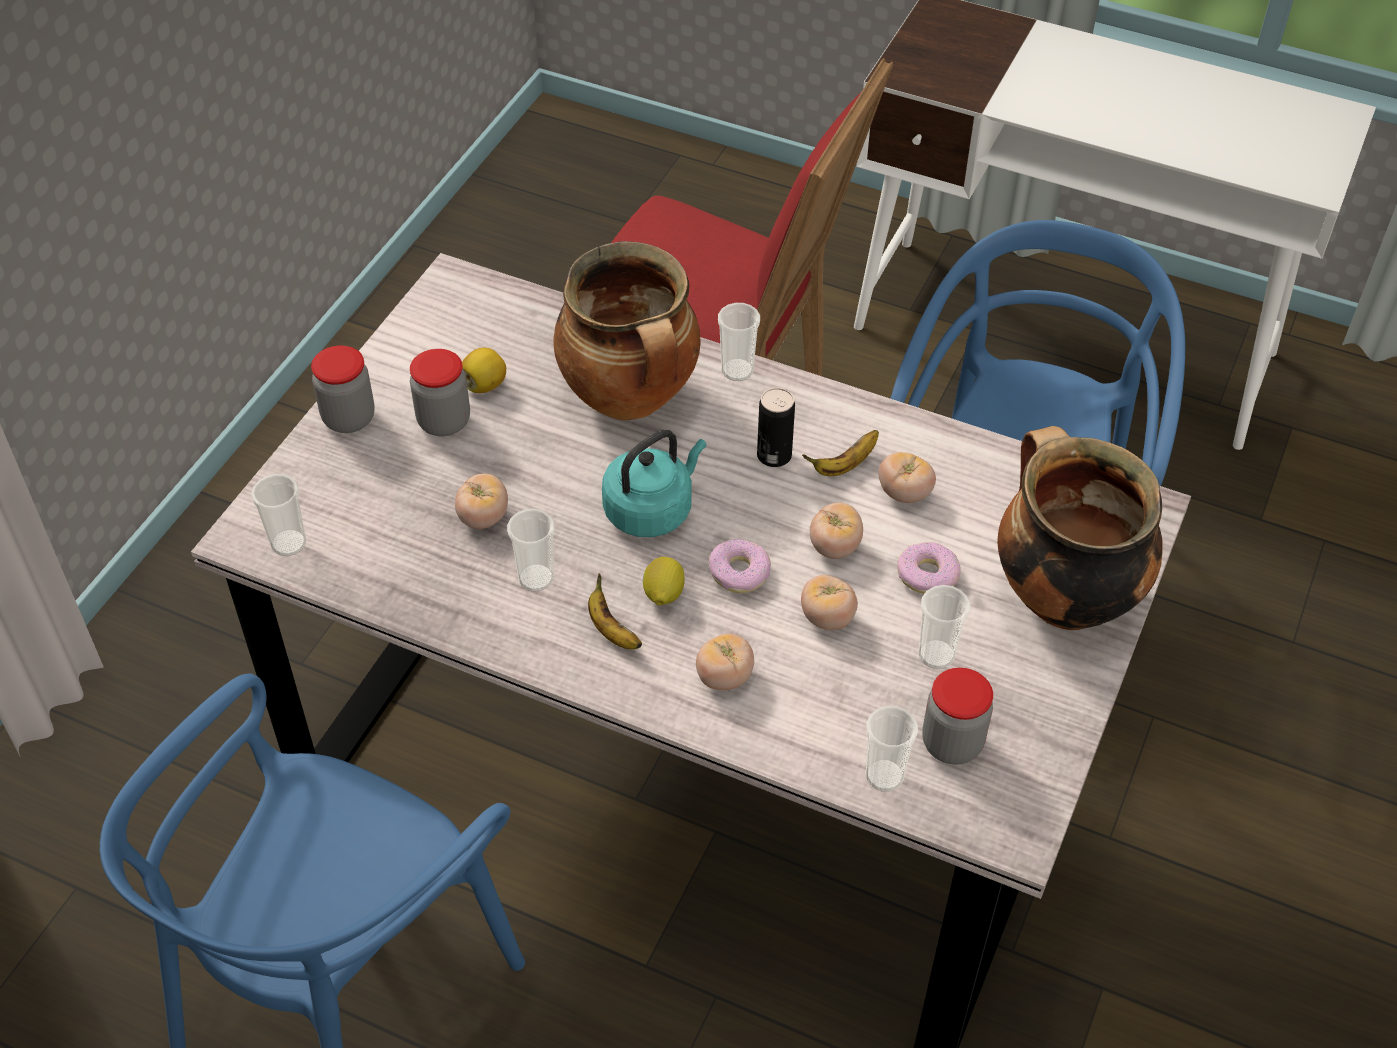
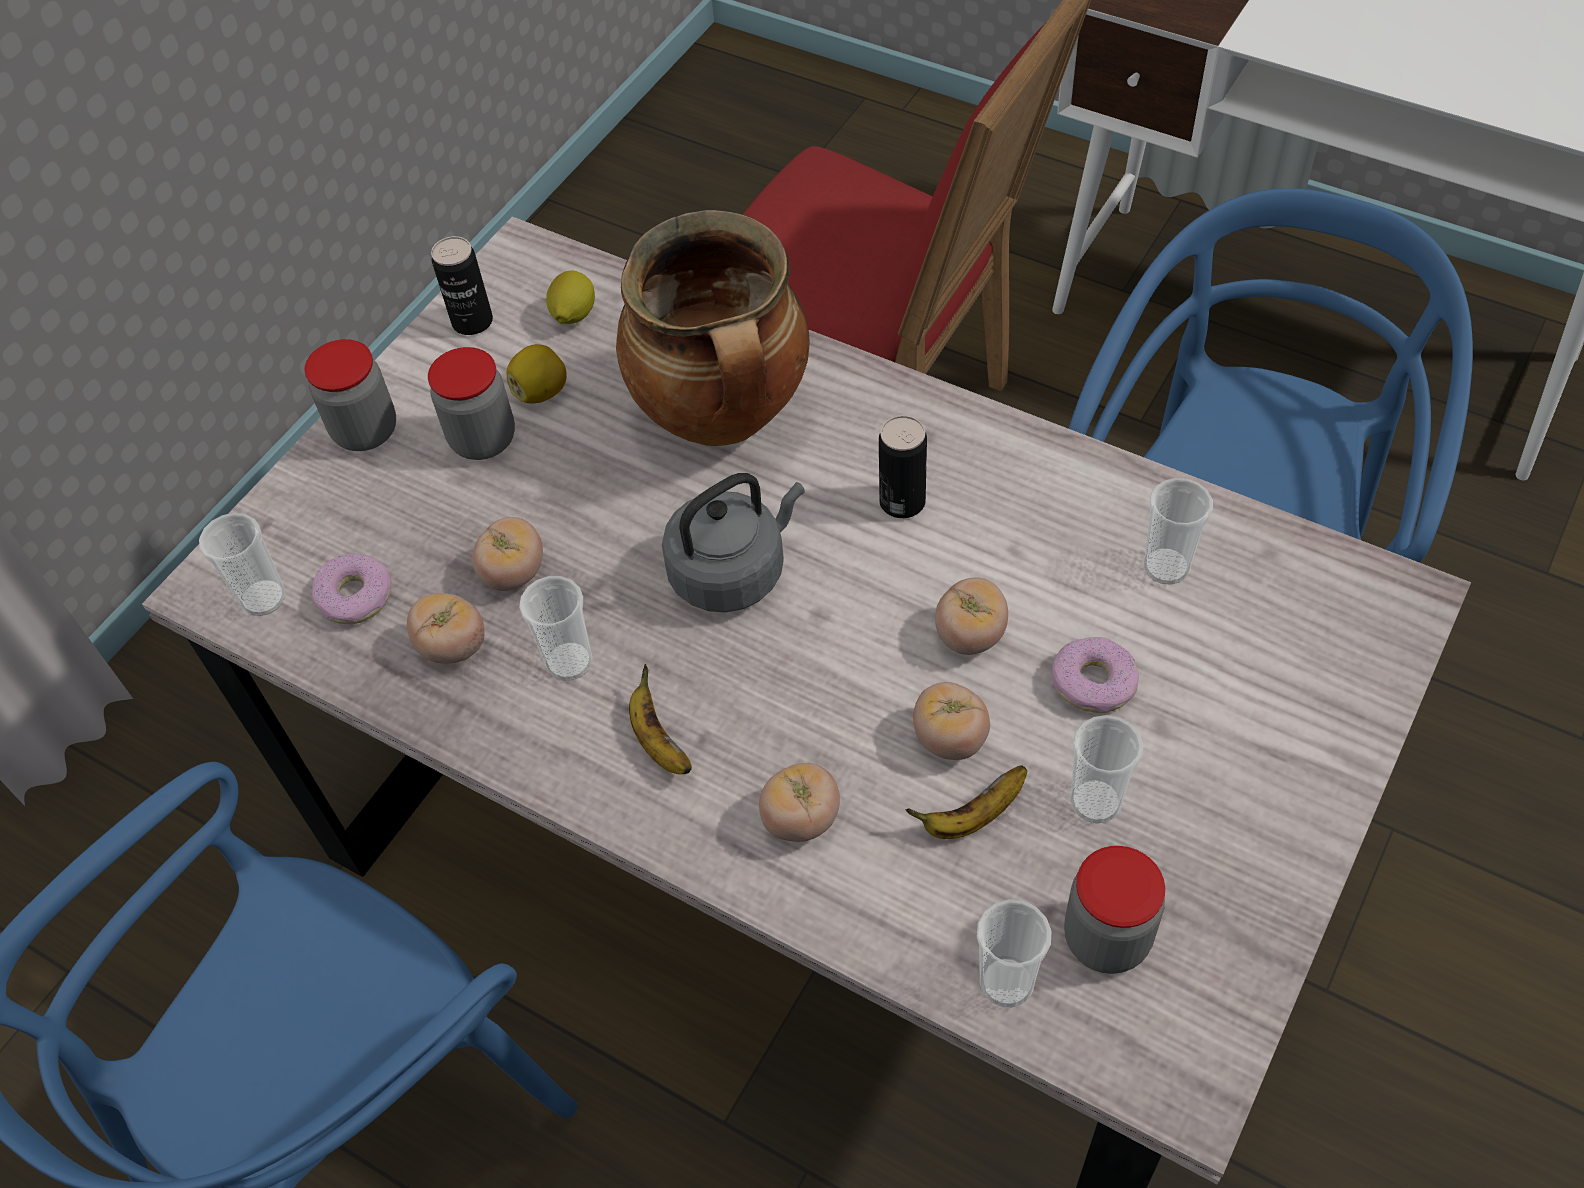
camera: 10 degrees right, 5 degrees up
(421, 334) = (472, 322): none -> can
(652, 509) = (733, 571): turquoise kettle -> grey kettle
(663, 594) = (733, 693): lemon -> lemon (573, 315)
(737, 370) = (866, 382): cup -> cup (1166, 567)
(739, 572) = (838, 666): donut -> donut (356, 596)
(844, 465) = (994, 519): banana -> banana (972, 817)
(904, 493) = (1072, 562): tomato -> tomato (453, 646)
(1061, 596) = (1277, 723): cooking pot -> none

